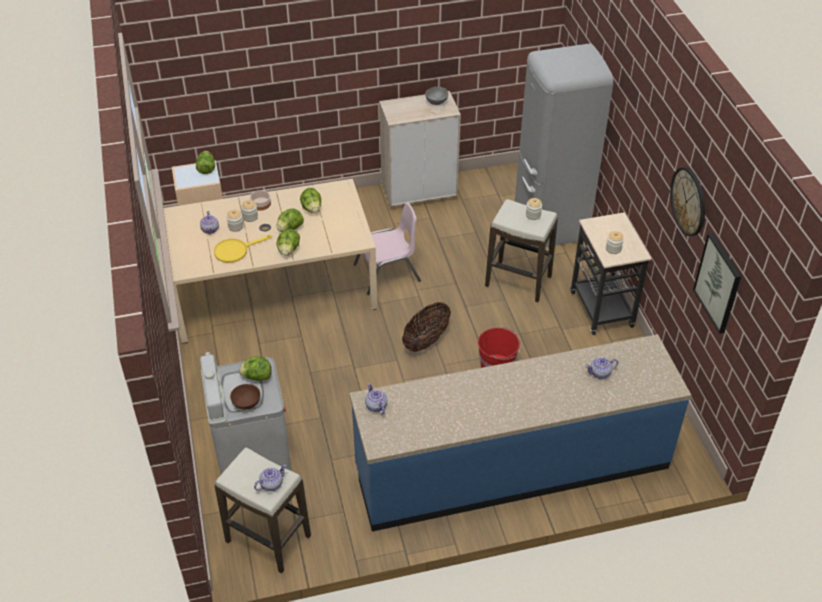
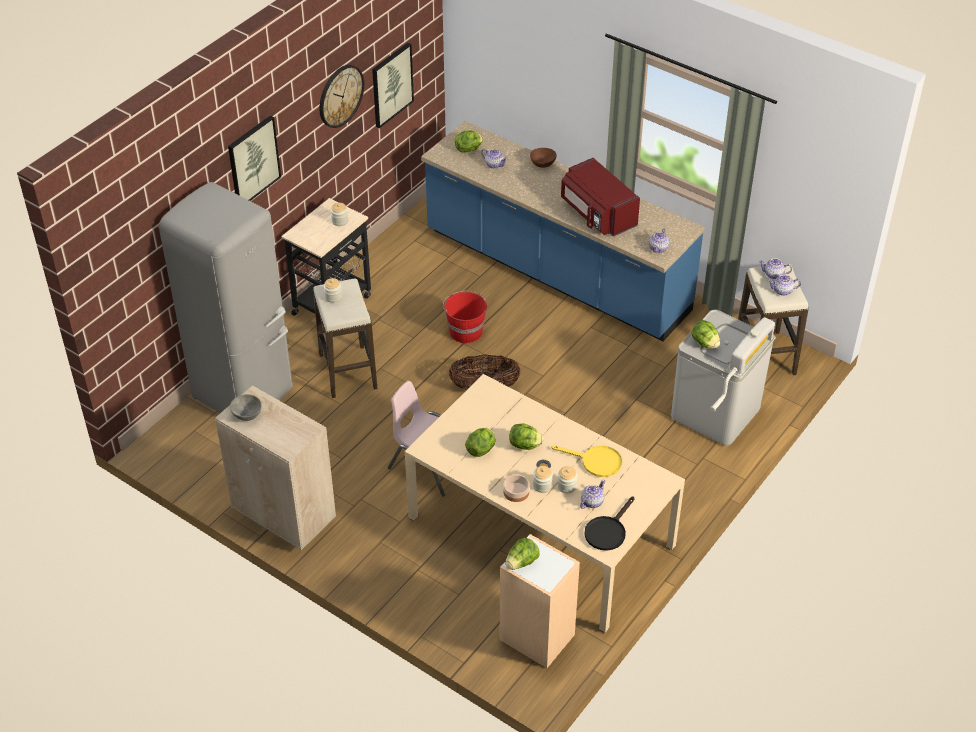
camera: 130 degrees left, 0 degrees up
(182, 223) = (608, 531): none -> black frying pan
(246, 403) = (734, 332): brown bowl -> brown bowl (543, 164)
(247, 474) = (783, 291): none -> teapot
(288, 250) = (553, 426): lettuce -> lettuce (469, 149)
(461, 396) = (597, 214): none -> red microwave
(636, 121) = (253, 161): none -> picture

